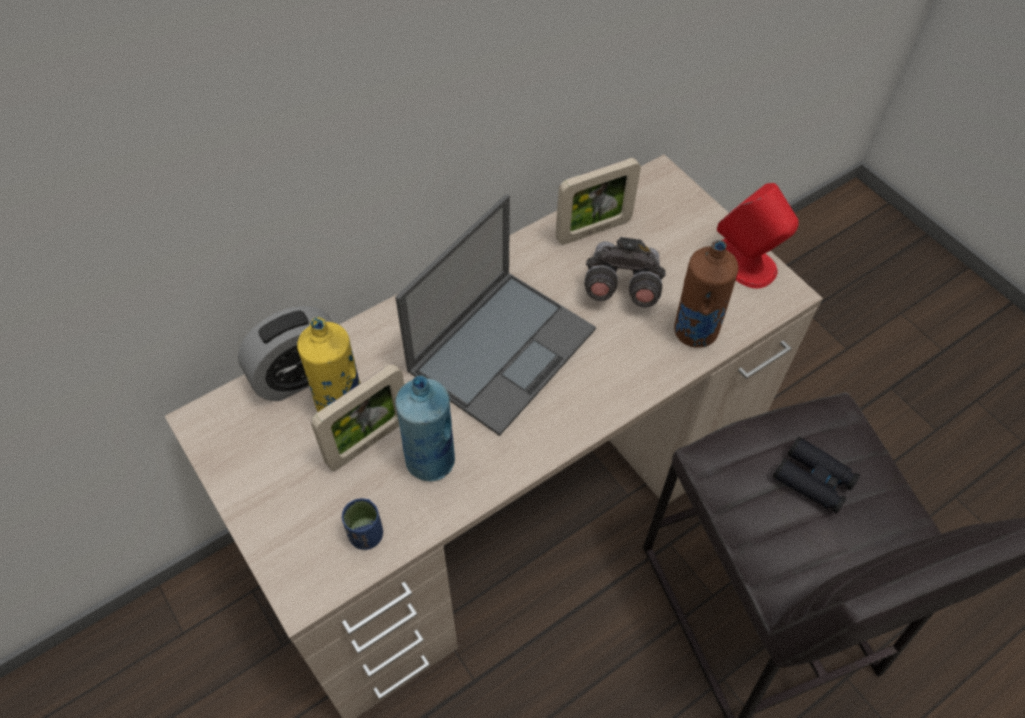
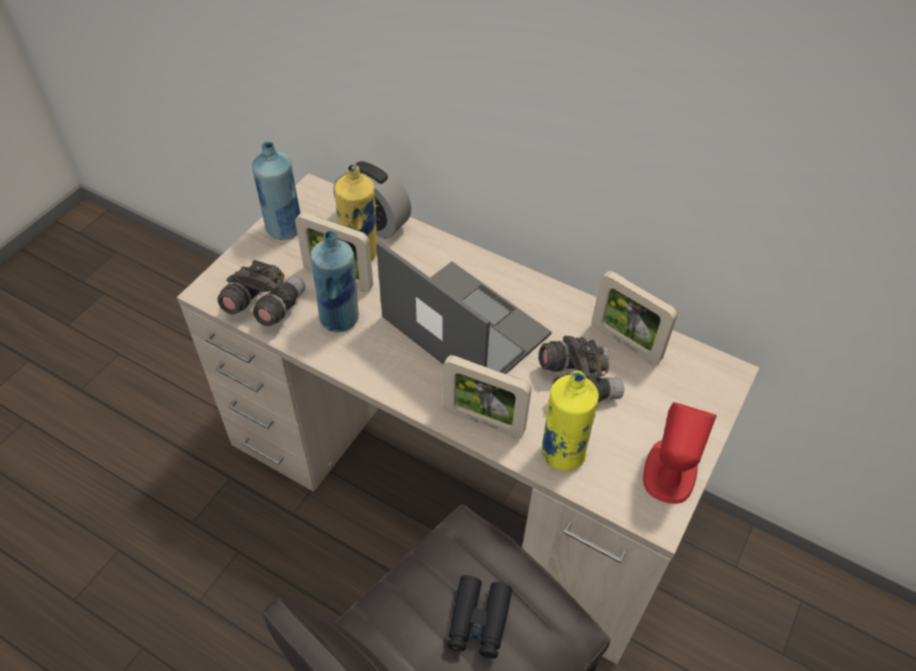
camera: 65 degrees right, 5 degrees down
(249, 474) = (284, 229): none -> blue bottle
(366, 535) = (264, 306): blue cup -> grey binoculars
(503, 348) = (463, 325): laptop -> laptop turned 150 degrees counterclockwise
(632, 379) = (483, 421): none -> picture frame
(694, 331) = (562, 453): brown bottle -> yellow bottle

